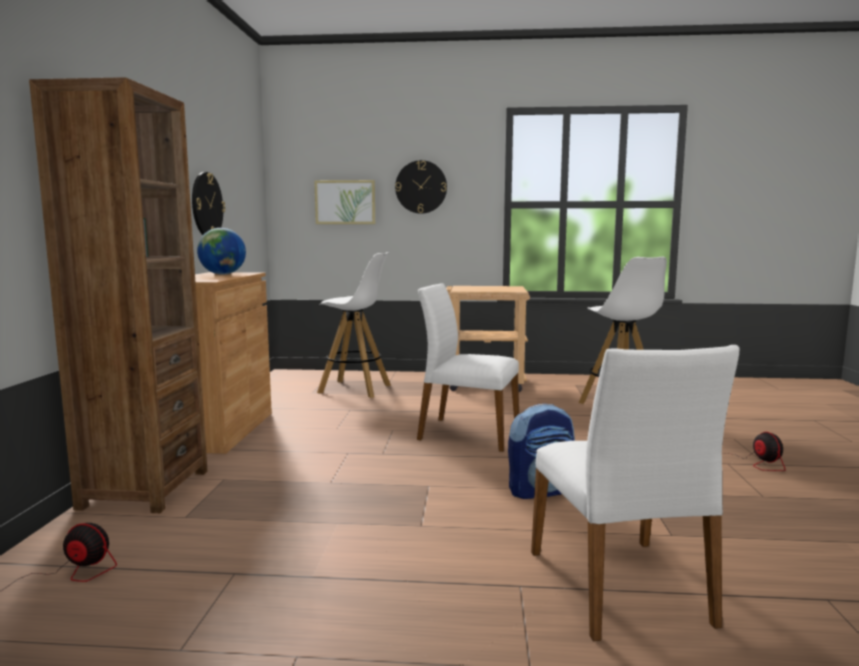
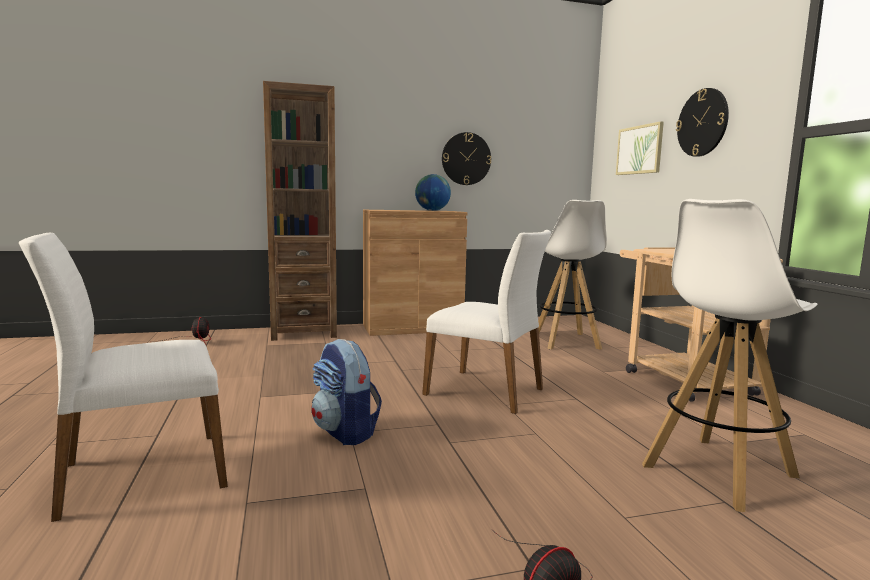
camera: 70 degrees right, 0 degrees up
(467, 433) = (486, 391): white chair -> white chair turned 120 degrees clockwise

